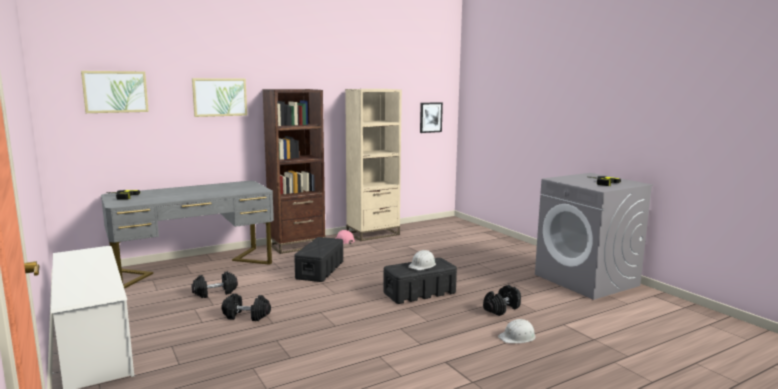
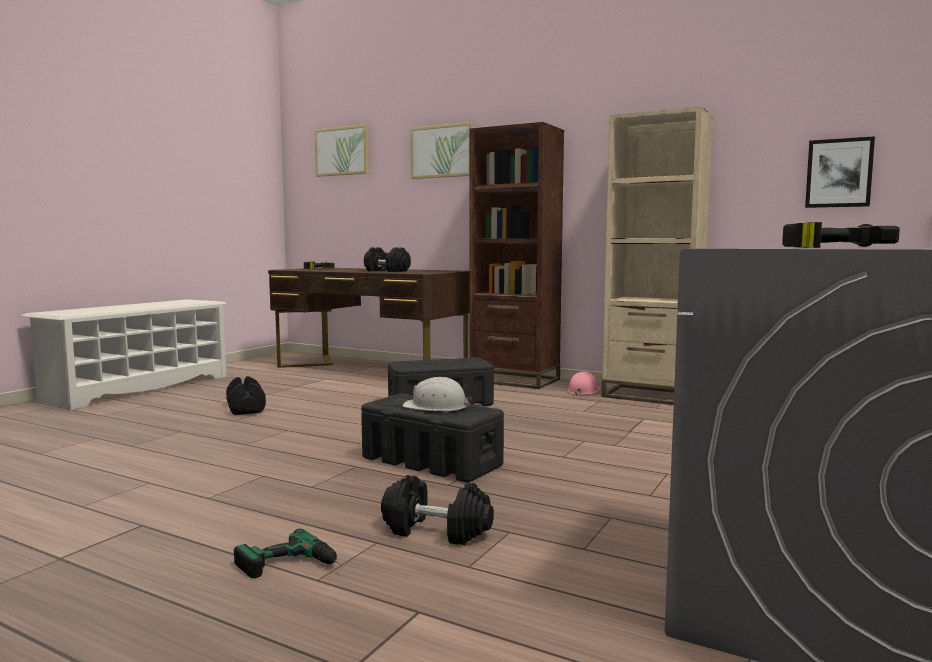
camera: 60 degrees right, 5 degrees down
(194, 267) = (370, 369): grey desk -> brown desk
(215, 293) = (303, 388): black dumbbell -> black dumbbell (386, 271)
(517, 337) = (292, 568): white hard hat -> power drill

